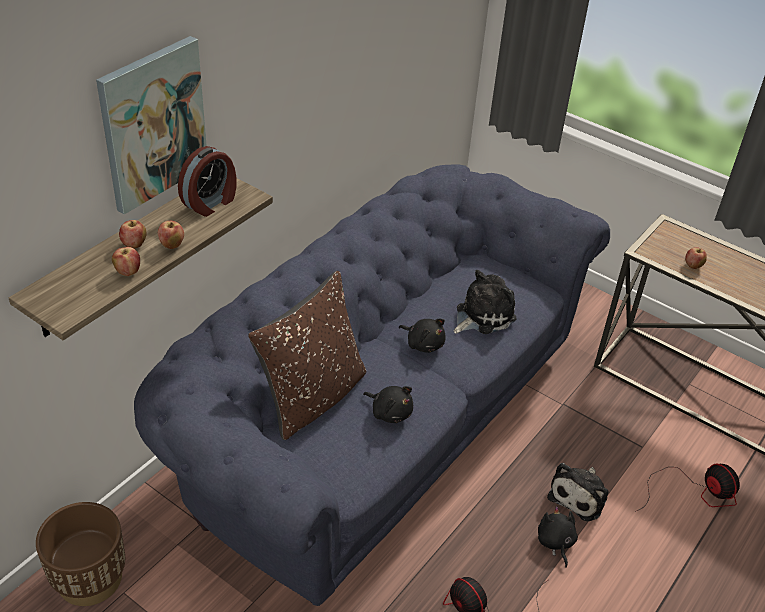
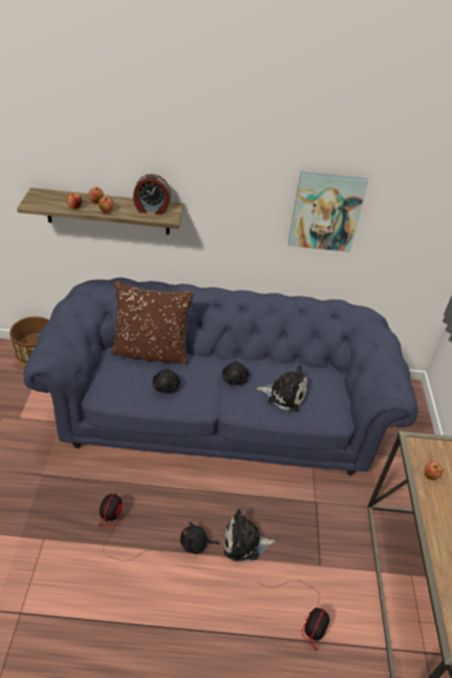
camera: 55 degrees right, 0 degrees up
(153, 124) = (134, 147): picture -> picture (326, 212)
(555, 542) = (196, 544): black plush toy -> black plush toy turned 135 degrees counterclockwise

